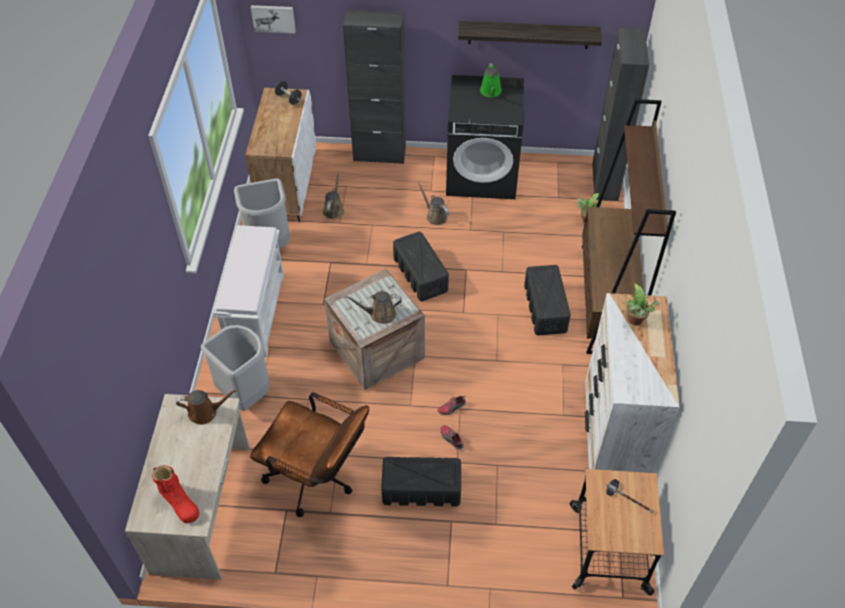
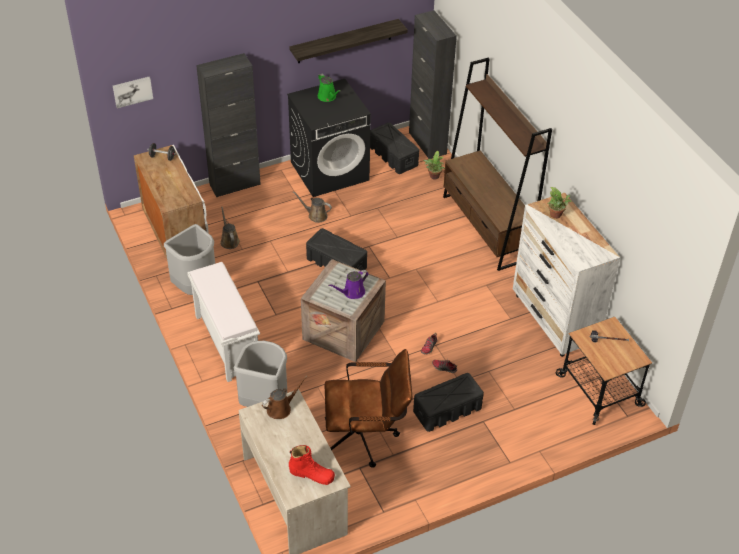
camera: 30 degrees left, 5 degrees down
(379, 314) = (352, 292): brown watering can -> purple watering can
(545, 308) = (447, 251): black storage box -> black storage box (393, 156)

